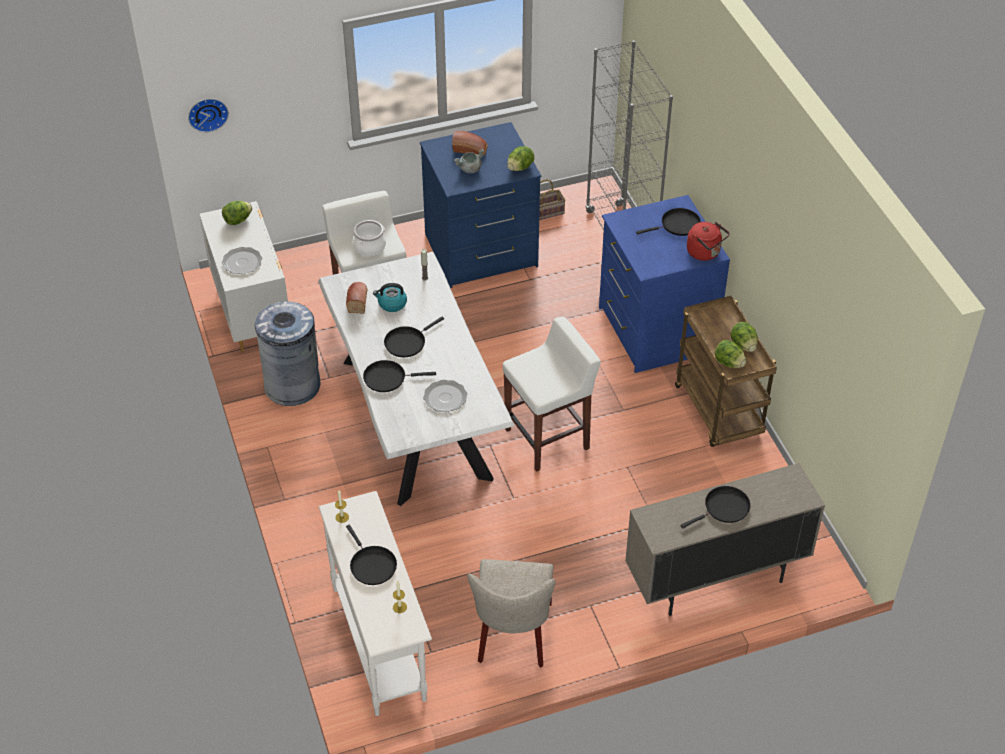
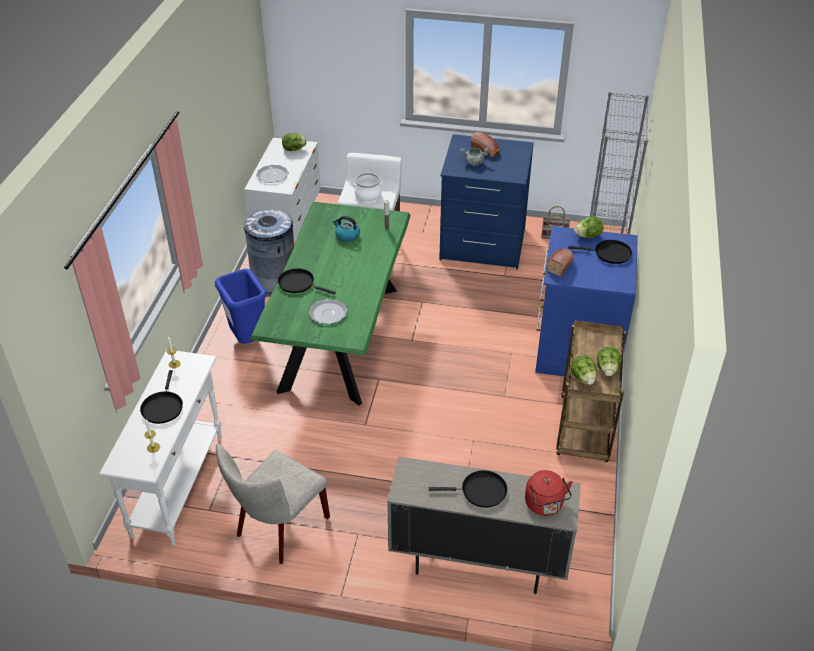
camera: 30 degrees right, 5 degrees down
(207, 113) = (292, 57): wall clock -> none
(320, 463) = (248, 340): none -> blue trash can
(357, 301) = (324, 225): bread -> bread (560, 265)
(407, 342) = (334, 265): black frying pan -> none
(416, 419) = (340, 338): white dining table -> green dining table
(520, 167) = (513, 173): lettuce -> lettuce (587, 236)
(548, 439) = (427, 393): white stool -> none
(705, 253) = (617, 282): red kettle -> red kettle (545, 505)

